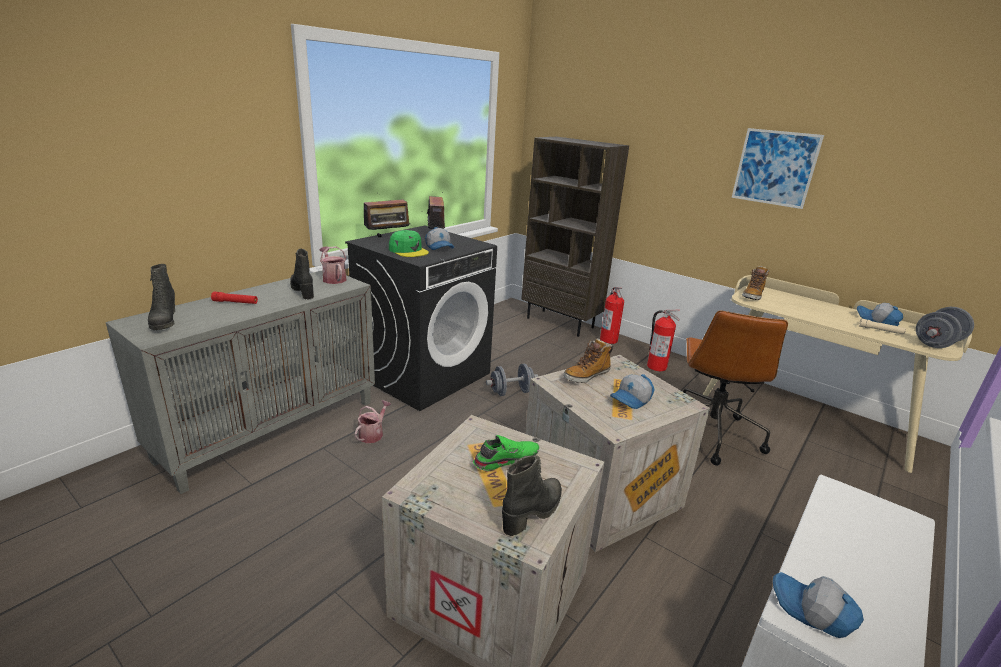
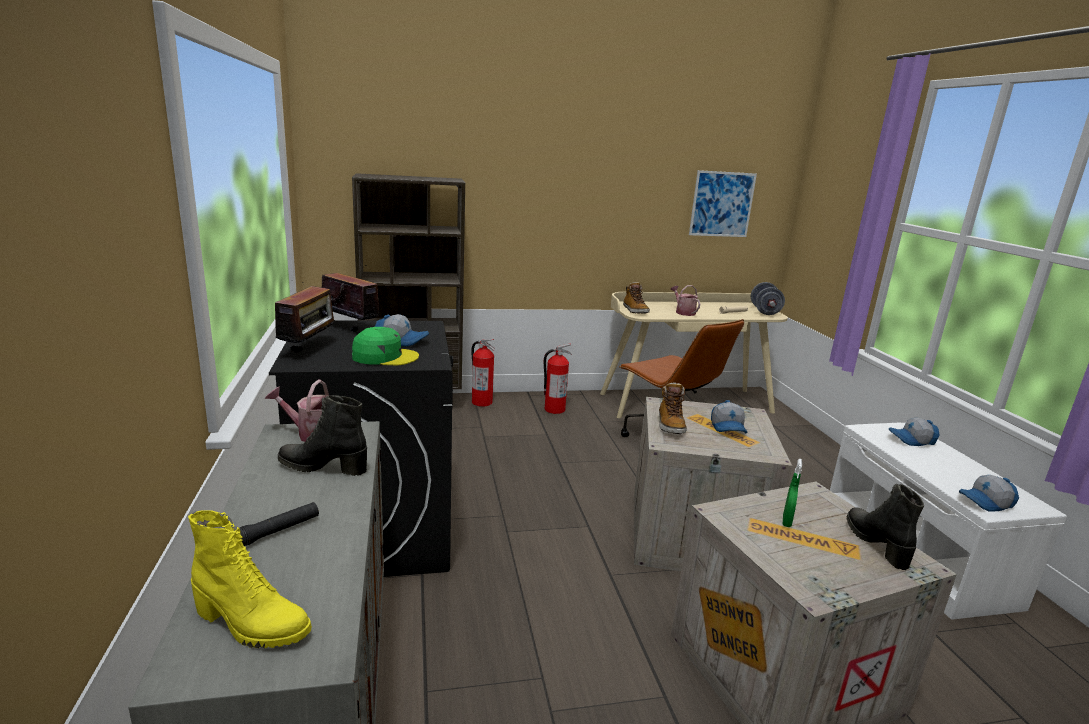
camera: 50 degrees left, 5 degrees down
(164, 321) = (251, 625): black boot -> yellow boot
(235, 302) = (277, 531): red flashlight -> black flashlight
(373, 434) = (449, 631): watering can -> watering can (683, 312)
(505, 459) = (786, 521): green shoe -> green spray bottle
(511, 392) = (493, 496): grey dumbbell -> none
(775, 168) = (613, 190): picture -> picture (722, 204)
(876, 320) = (717, 306): cap -> cap (912, 440)

